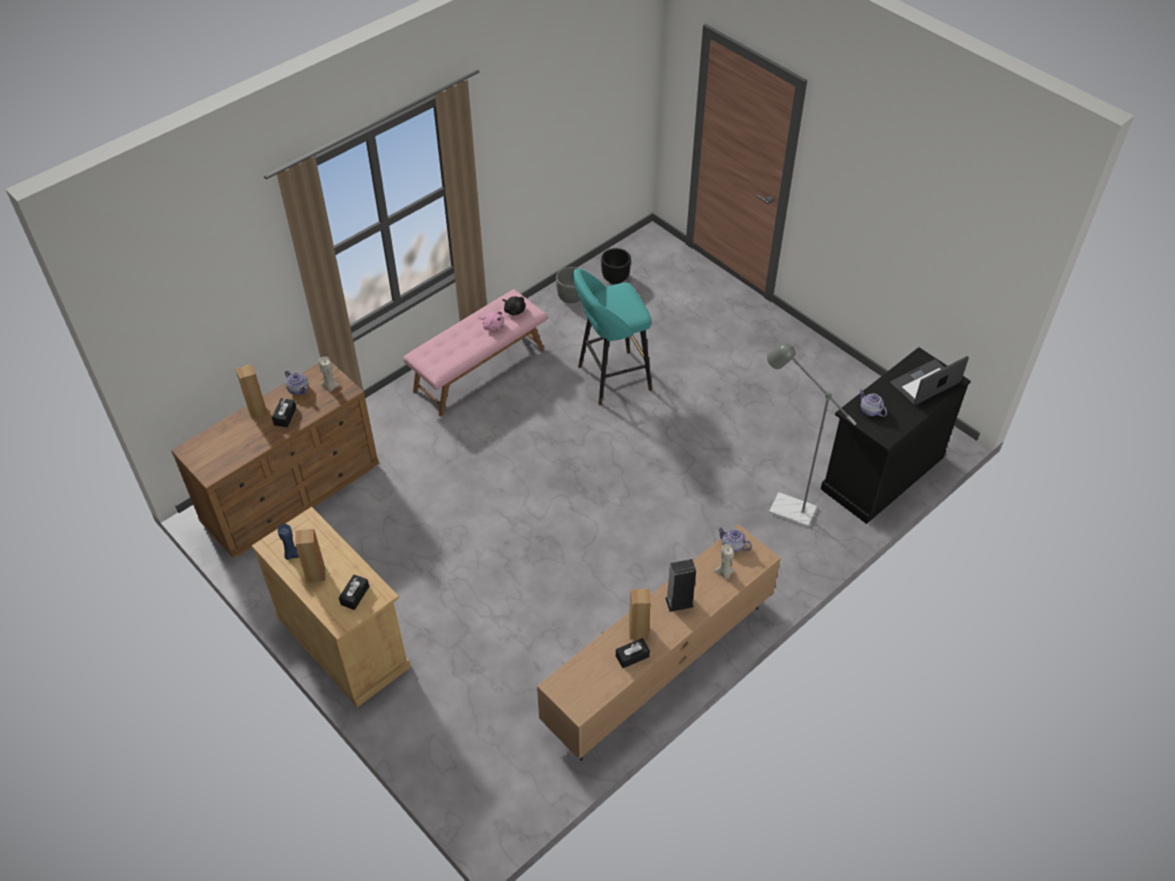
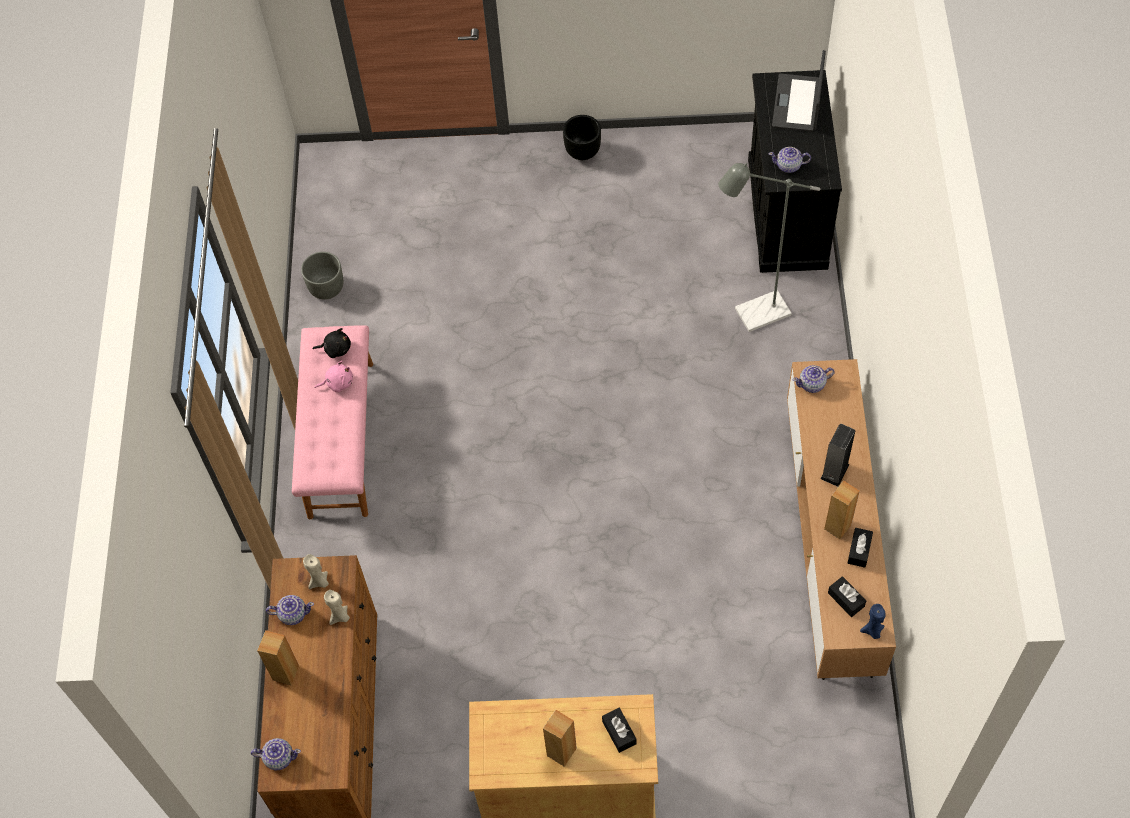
camera: 45 degrees left, 10 degrees up
(200, 444) = (279, 757): none -> teapot
(285, 416) = (319, 650): black tissue box -> black tissue box (846, 599)
(291, 554) = (515, 758): blue candle -> blue candle (872, 631)
(610, 379) = (469, 335): turquoise stool -> none
(615, 279) = (345, 233): black planter -> black planter (583, 152)
(724, 573) = (835, 413): beige candle -> beige candle (340, 617)

